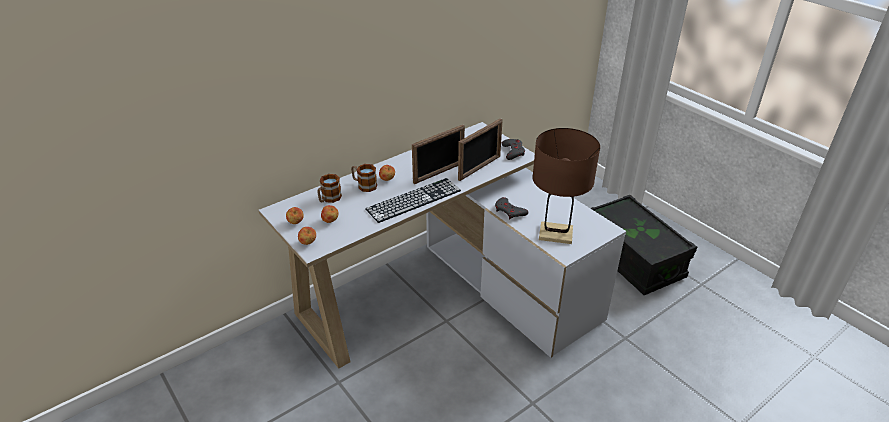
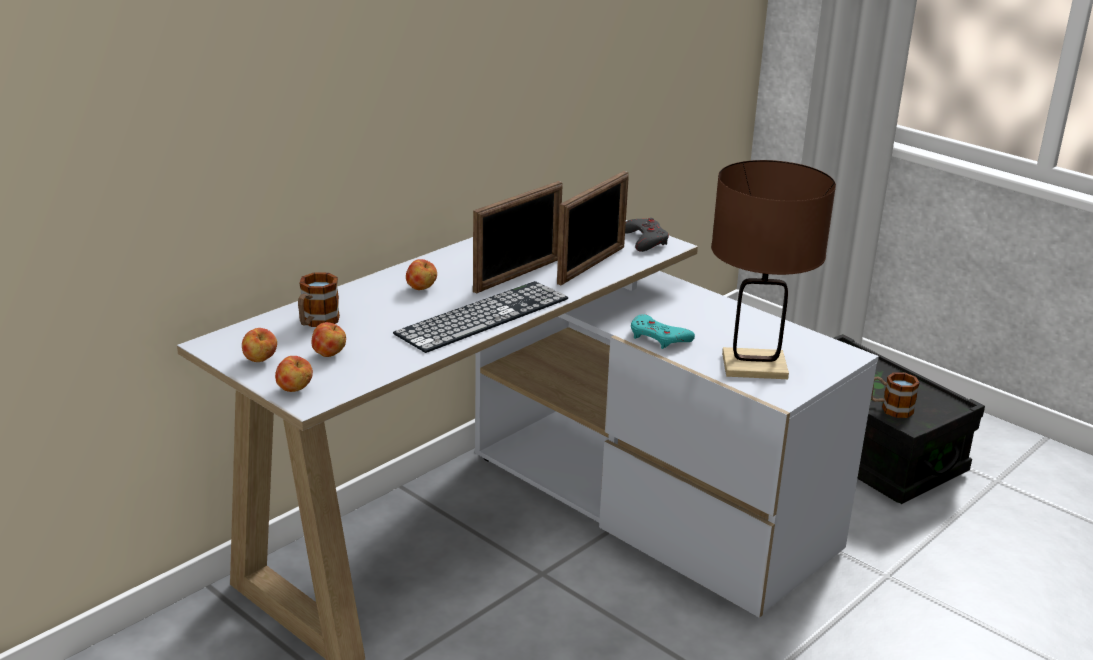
camera: 10 degrees left, 10 degrees down
(364, 185) = (379, 299): mug -> mug (890, 408)
(509, 211) = (659, 337): grey game controller -> turquoise game controller

